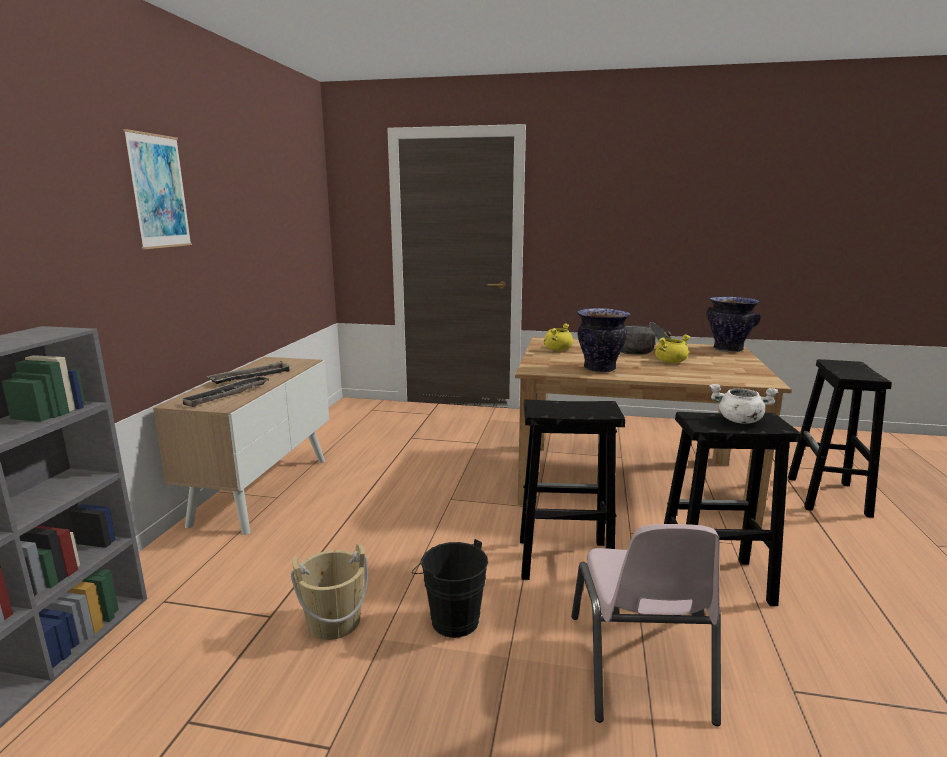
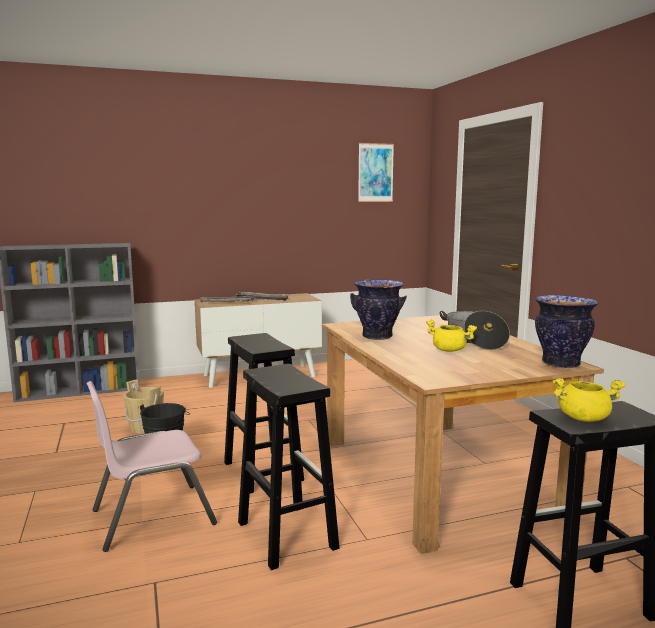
camera: 60 degrees right, 5 degrees down
(159, 191) = (225, 180): picture -> picture (375, 172)
(557, 349) = (420, 323): yellow cooking pot -> yellow cooking pot (583, 418)
(739, 420) = (288, 379): white cooking pot -> none

